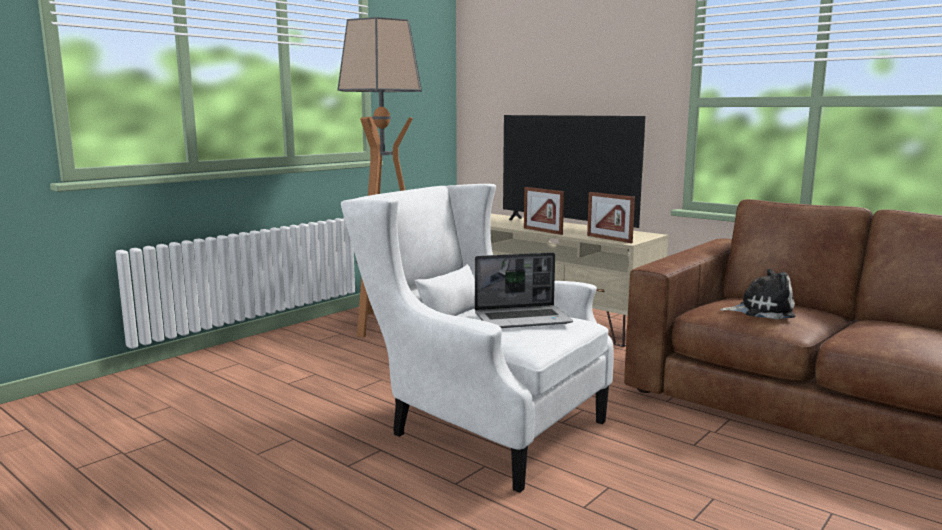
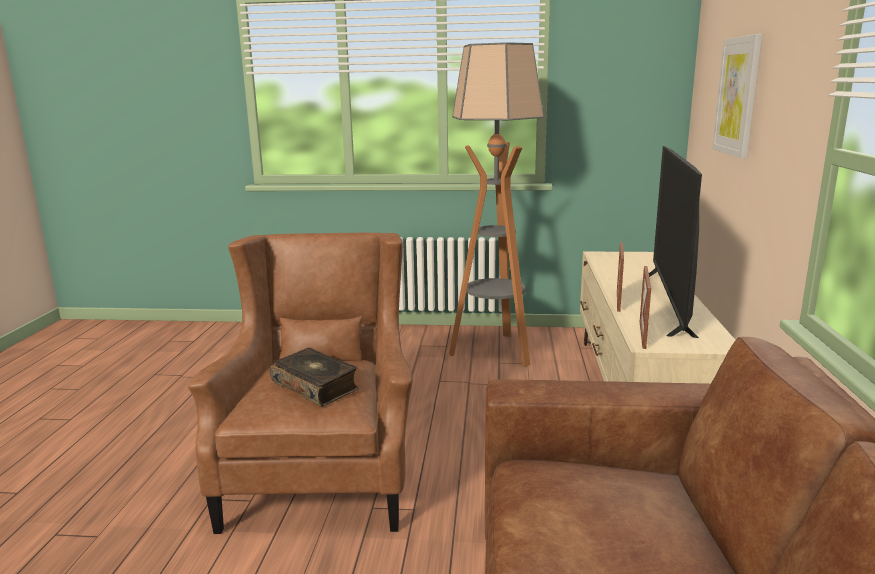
camera: 55 degrees right, 5 degrees up
(480, 426) = (323, 471): white armchair -> brown armchair
(523, 319) = (316, 386): laptop -> book
(549, 77) = (737, 96): none -> picture
(761, 311) = (563, 506): plush toy -> none

